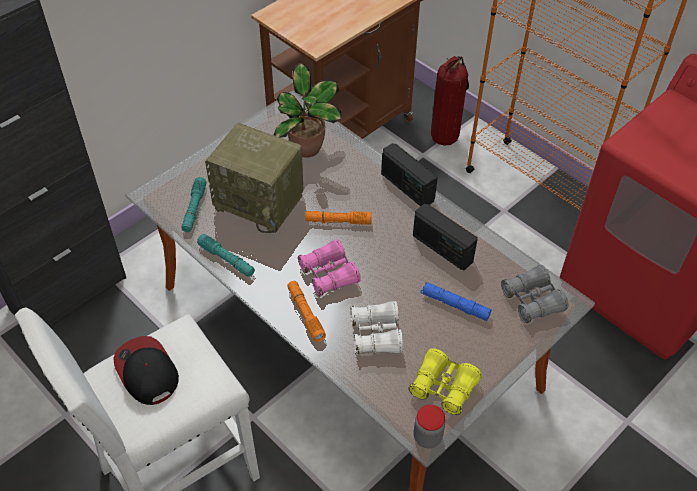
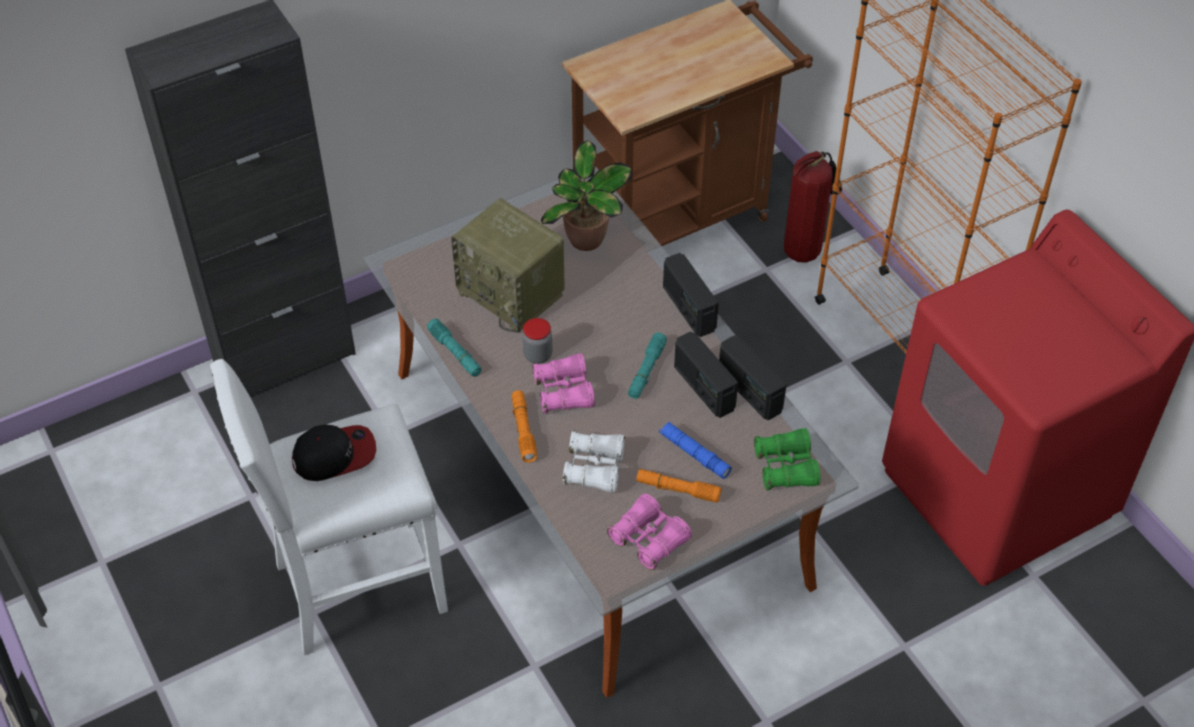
camera: 15 degrees right, 0 degrees up
(146, 372) = (335, 455): cap -> cap turned 90 degrees clockwise
(194, 209) = (435, 288): turquoise flashlight -> turquoise flashlight (646, 371)
(338, 221) = (594, 333): orange flashlight -> orange flashlight (677, 489)
(427, 437) = (612, 586): jar -> jar (538, 355)
(443, 387) = (648, 539): yellow binoculars -> pink binoculars
(479, 244) = (749, 391): none -> radio
(532, 300) = (786, 467): grey binoculars -> green binoculars

